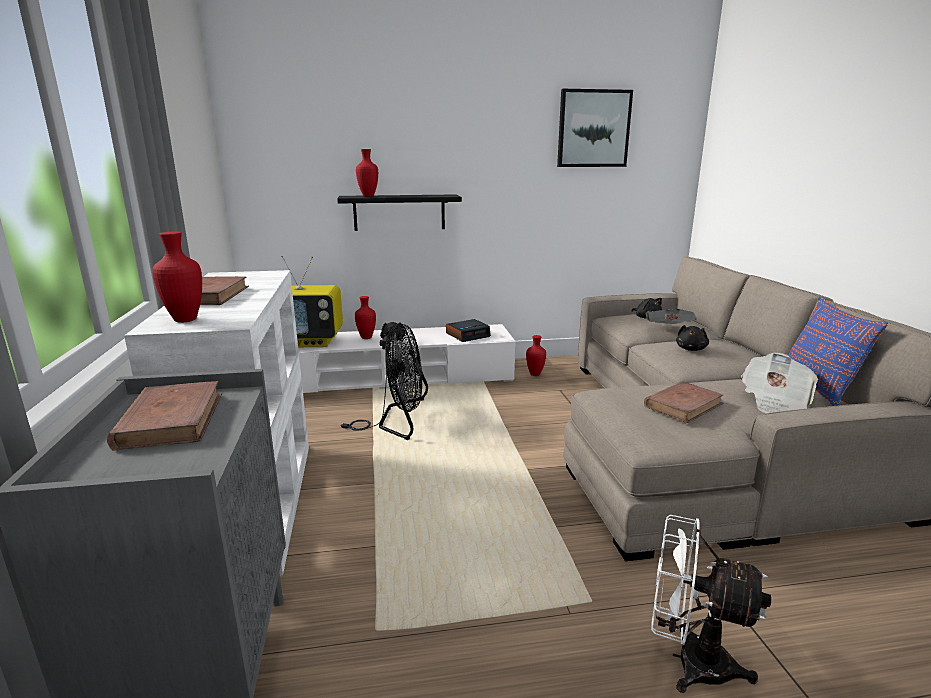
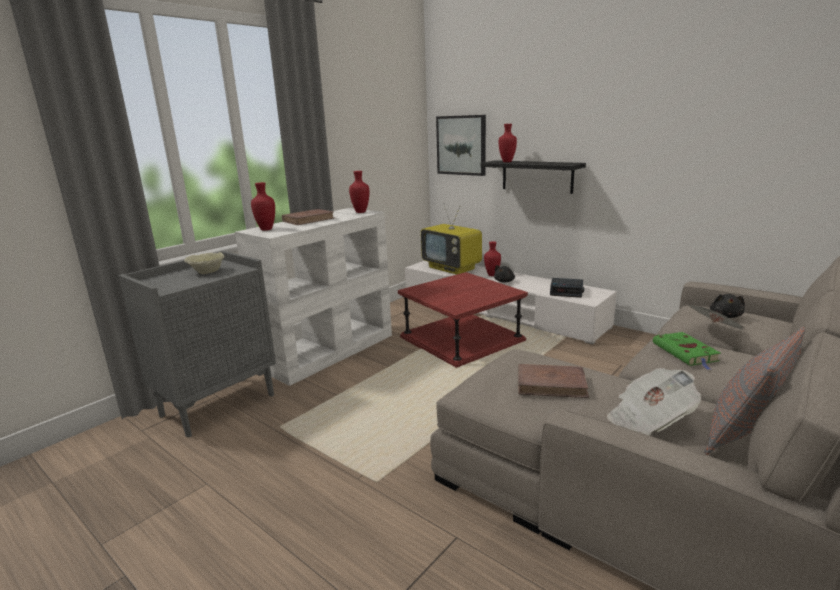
camera: 50 degrees right, 0 degrees up
(171, 420) = (206, 272): brown book -> beige bowl
(396, 419) = (462, 339): black fan -> red side table
(534, 374) = (622, 346): red vase -> red vase (360, 212)
(593, 129) = (744, 94): picture -> picture (461, 145)
(688, 660) = (365, 541): white fan -> none
(691, 349) = (686, 353): black plush toy -> green book
(817, 390) = (743, 437): blue pillow -> grey pillow

